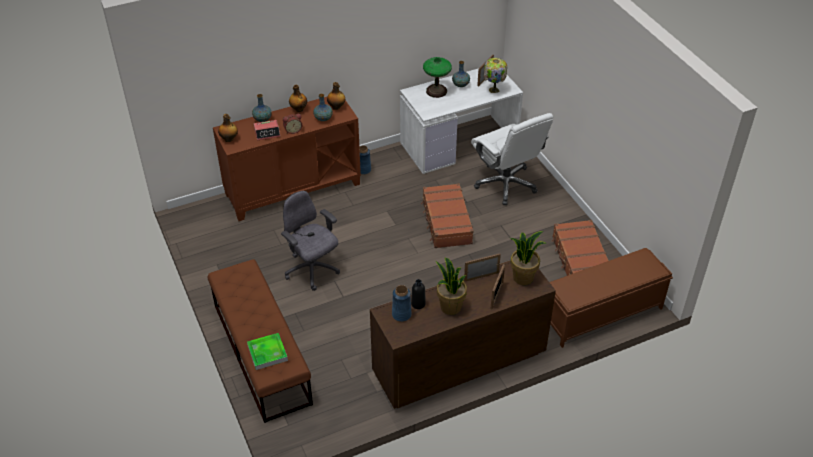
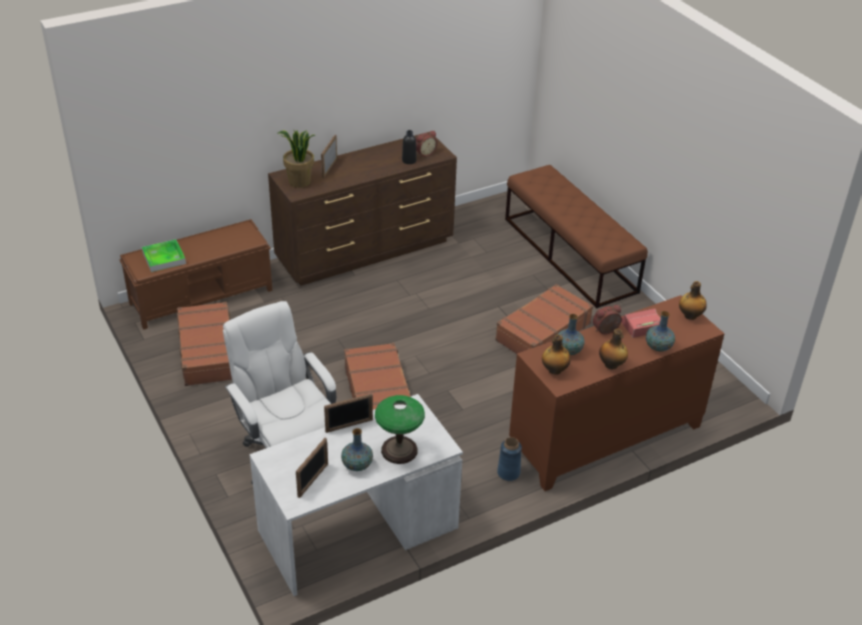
camera: 175 degrees right, 5 degrees down
(267, 353) = (552, 185): tray -> tray (164, 258)
(312, 270) = (542, 332): grey office chair -> brown suitcase
(401, 315) = (424, 153): blue vase -> alarm clock
(450, 307) = (377, 159): potted plant -> none
(481, 276) = (344, 182): picture frame -> picture frame (349, 426)
(493, 90) = (300, 455): table lamp -> none

